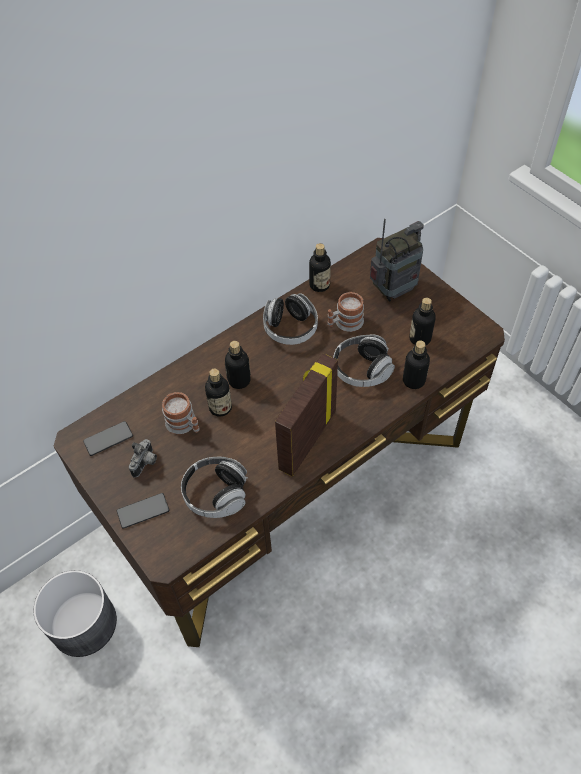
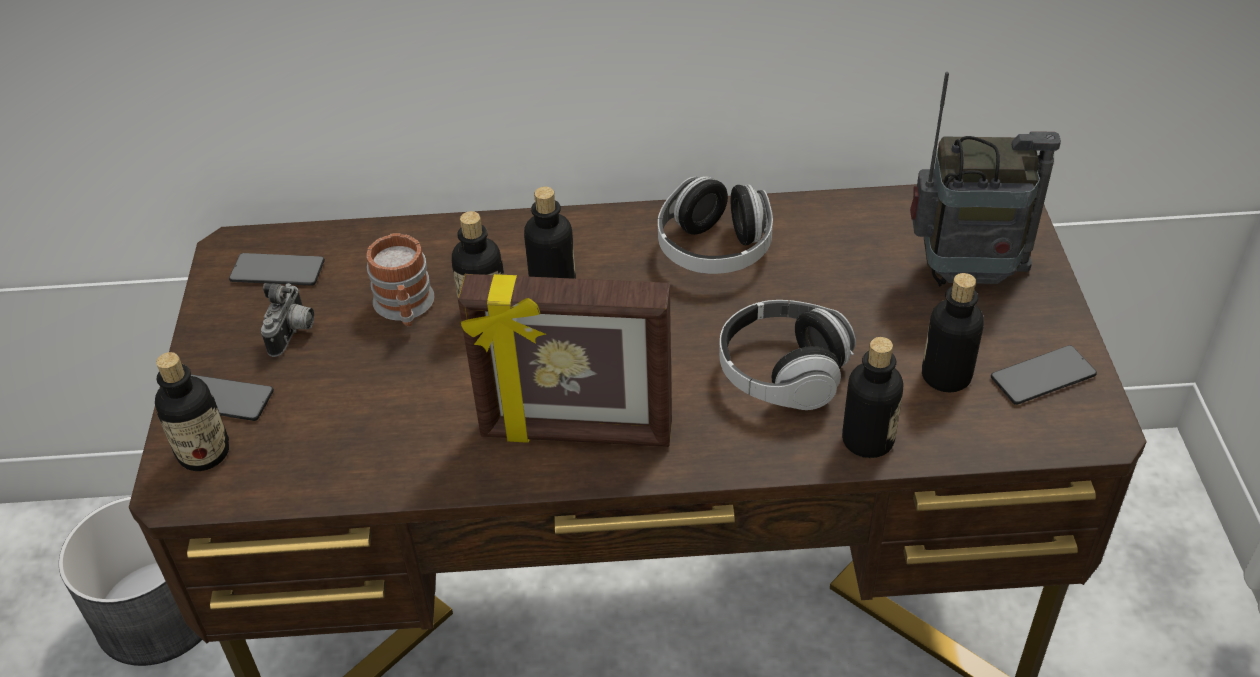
camera: 35 degrees right, 10 degrees down
(146, 463) = (293, 333): camera -> camera turned 45 degrees counterclockwise
(216, 494) = (349, 436): headphones -> none
(306, 439) = (576, 434): picture frame -> picture frame turned 150 degrees counterclockwise
(319, 285) = (830, 206): bottle -> bottle (204, 453)
(344, 323) = (821, 284): mug -> none
(452, 321) = (1043, 377): none -> phone

